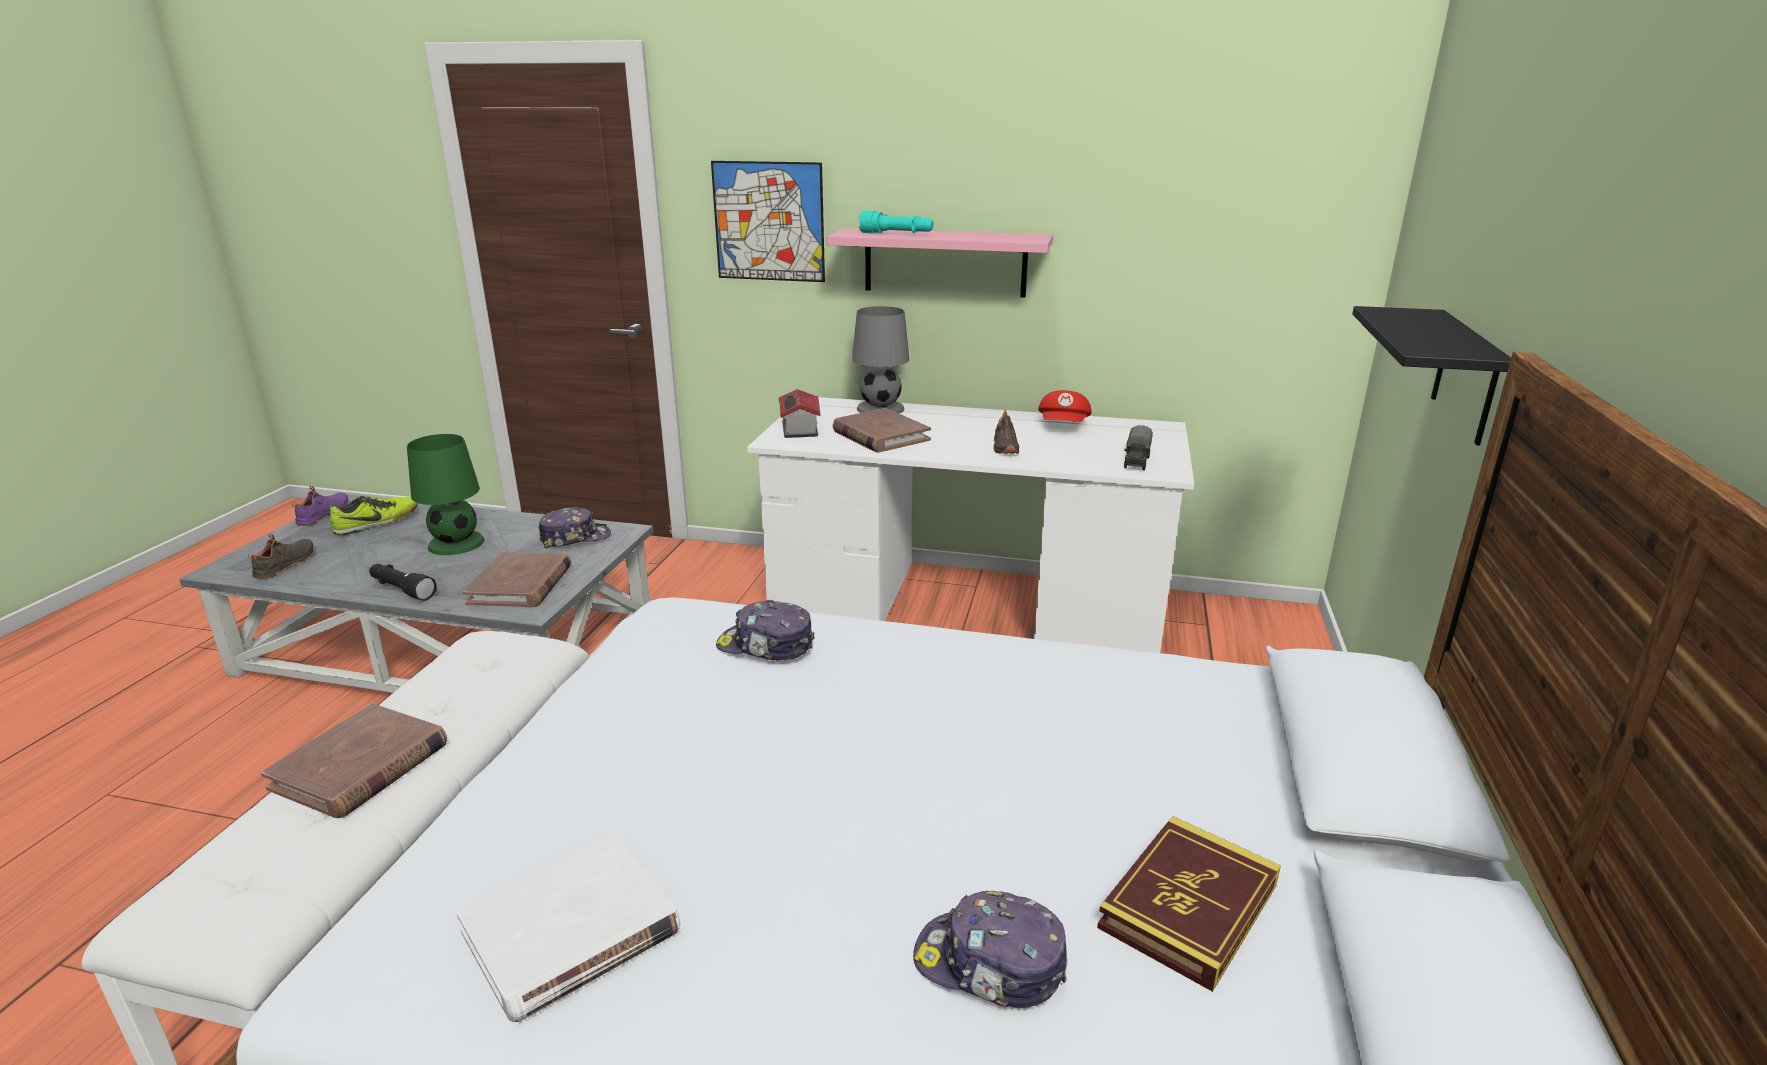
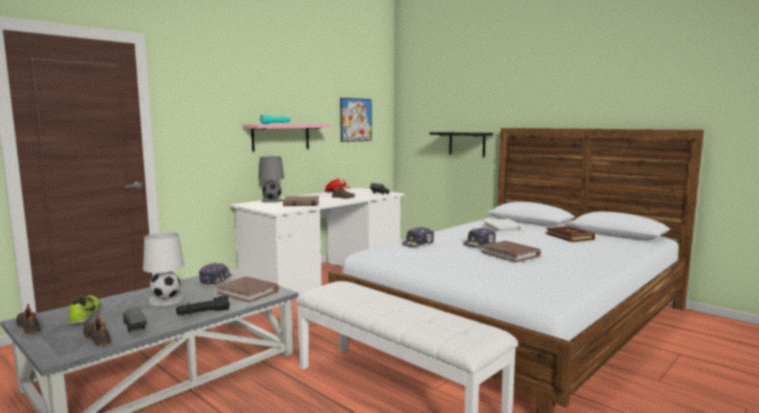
camera: 60 degrees left, 15 degrees down
(325, 515) = (30, 327): purple shoe -> black shoe
(334, 568) = (134, 326): none -> toy truck
(361, 766) = (399, 311): brown book -> brown book (511, 254)
(456, 544) = (166, 300): green table lamp -> white table lamp
(571, 933) = (546, 275): white book -> white book (502, 228)
(769, 221) = (209, 122): picture -> picture (356, 120)
(798, 430) = (271, 208): toy house -> none
(990, 965) = (579, 249): cap -> cap (479, 244)

